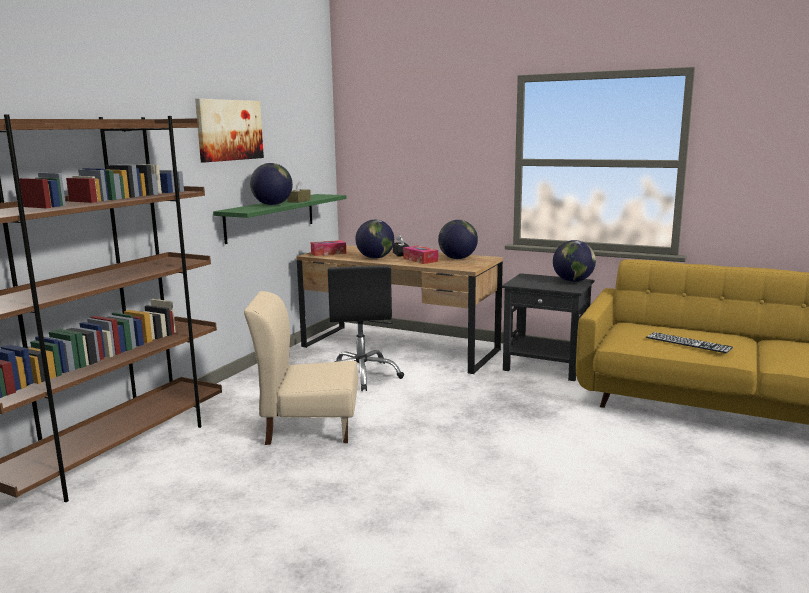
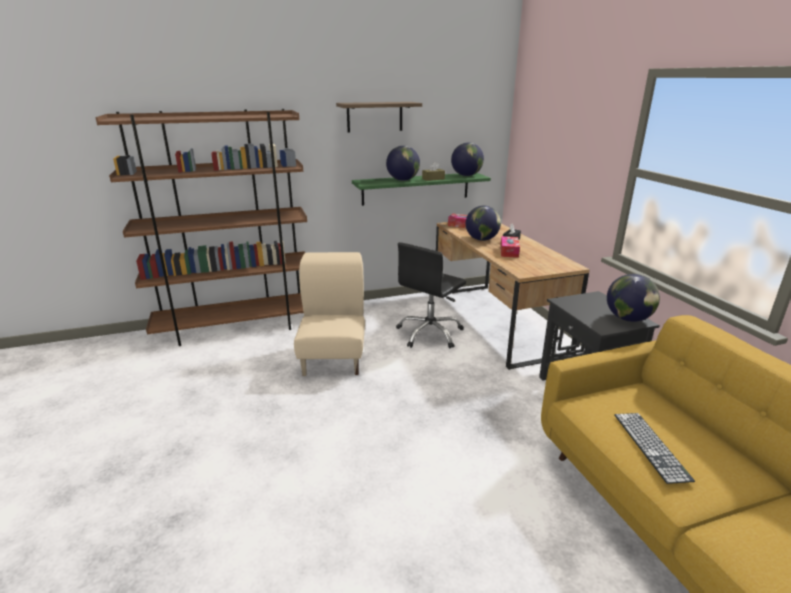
camera: 45 degrees right, 10 degrees up
(229, 130) = (374, 117): picture -> shelf
(309, 427) = (334, 358): beige chair -> beige chair turned 45 degrees clockwise
(457, 258) = (543, 259): globe -> globe (466, 175)

